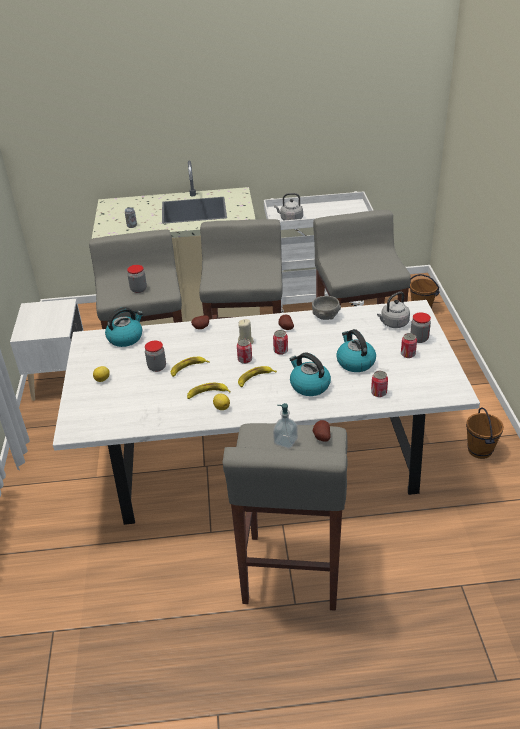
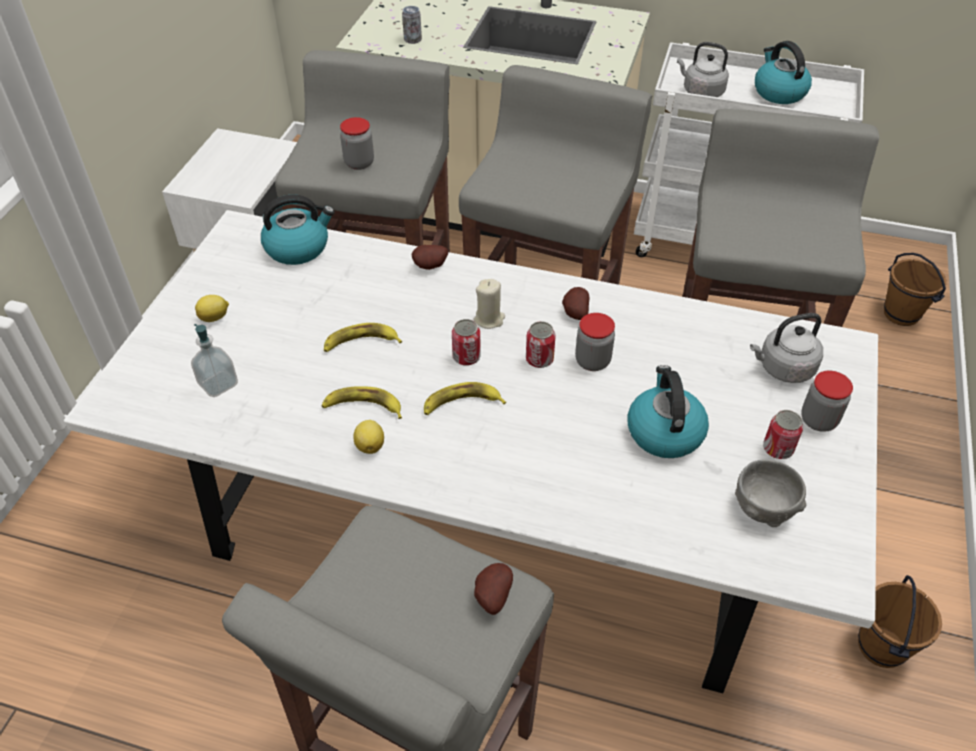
camera: 20 degrees right, 10 degrees up
(157, 367) = (313, 322): jar -> jar (592, 361)
(285, 441) = (420, 579): soap dispenser -> soap dispenser (218, 384)
(309, 385) = (550, 454): kettle -> kettle (778, 92)
(325, 316) = (661, 311): grey bowl -> grey bowl (764, 507)
(378, 393) = (674, 519): can -> none

